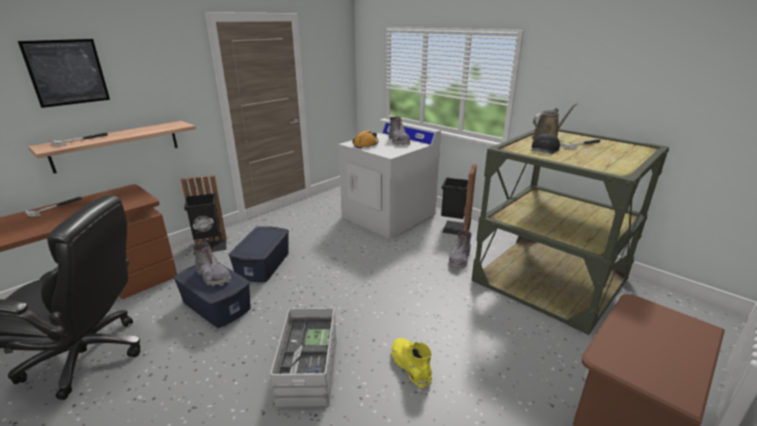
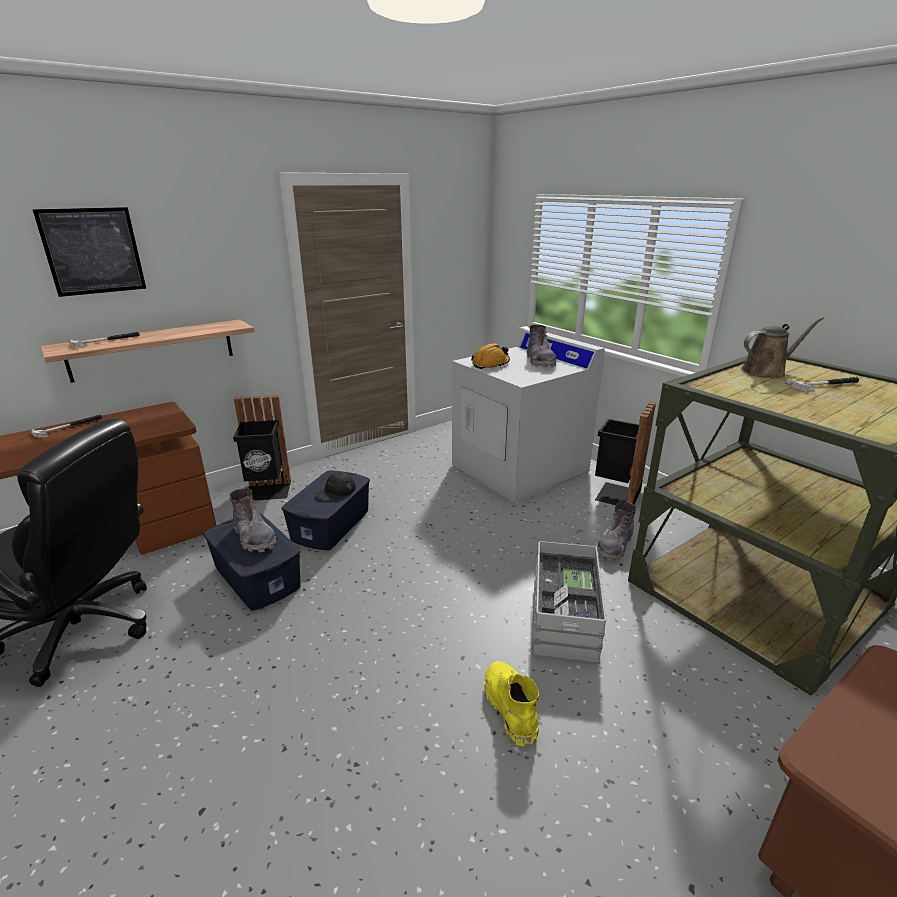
camera: 10 degrees right, 0 degrees up
(309, 369) = (361, 690): grey storage box -> grey storage box (565, 617)
(544, 149) = (758, 389): black cap -> black cap (335, 491)

